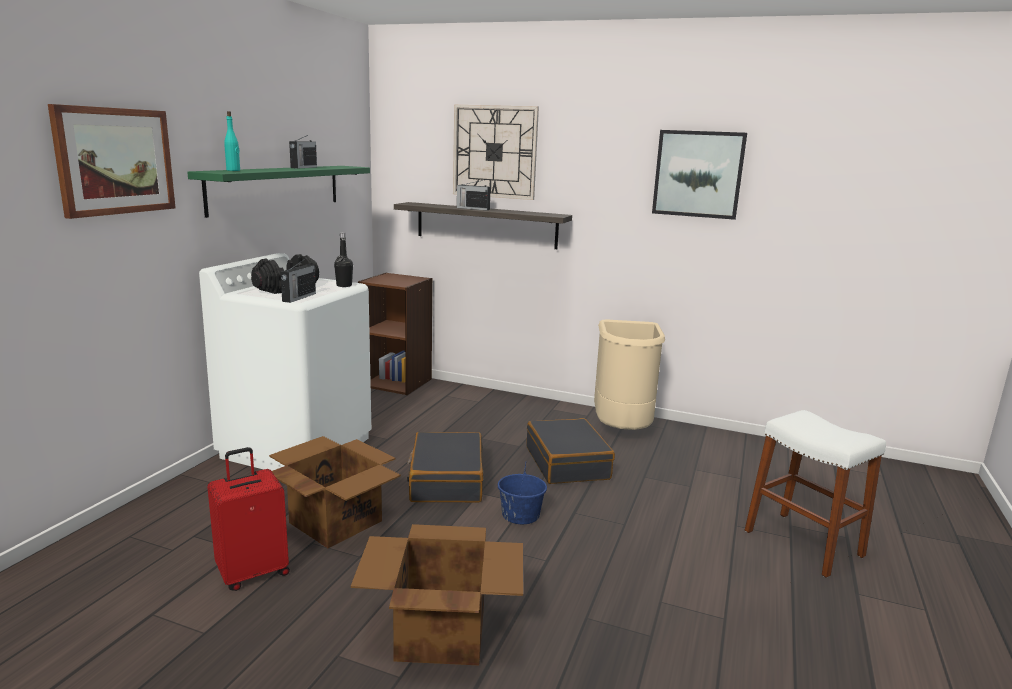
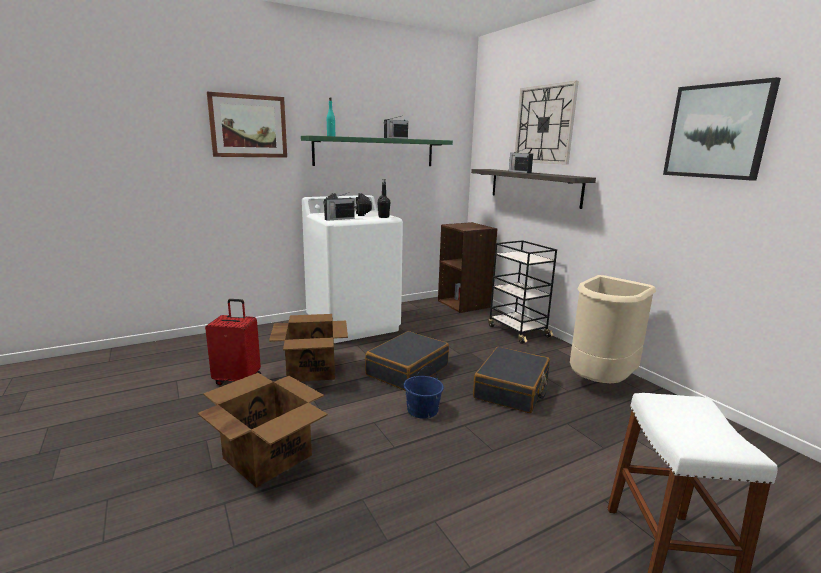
camera: 40 degrees right, 0 degrees up
(494, 400) = (517, 331): none -> black cart

